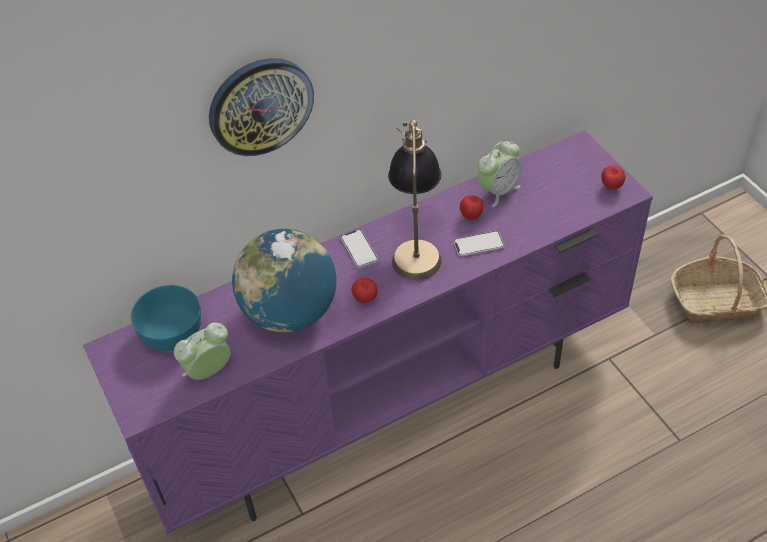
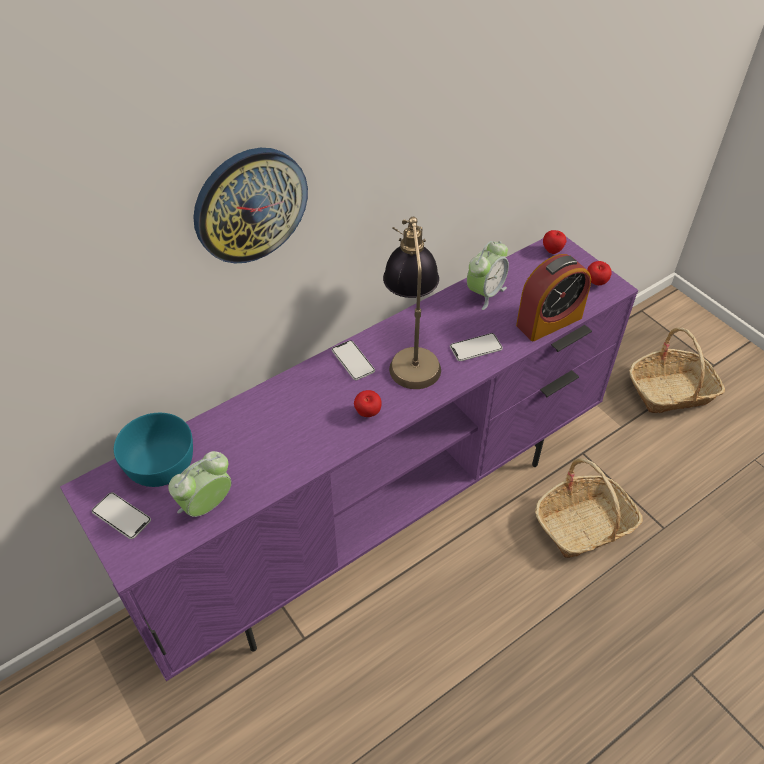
camera: 10 degrees left, 0 degrees up
(133, 374) = (121, 516): none -> phone
(290, 313) = (289, 433): globe -> none
(471, 216) = (463, 320): apple -> apple (552, 251)
(555, 222) = (549, 321): none -> alarm clock
(597, 431) = (584, 525): none -> basket

